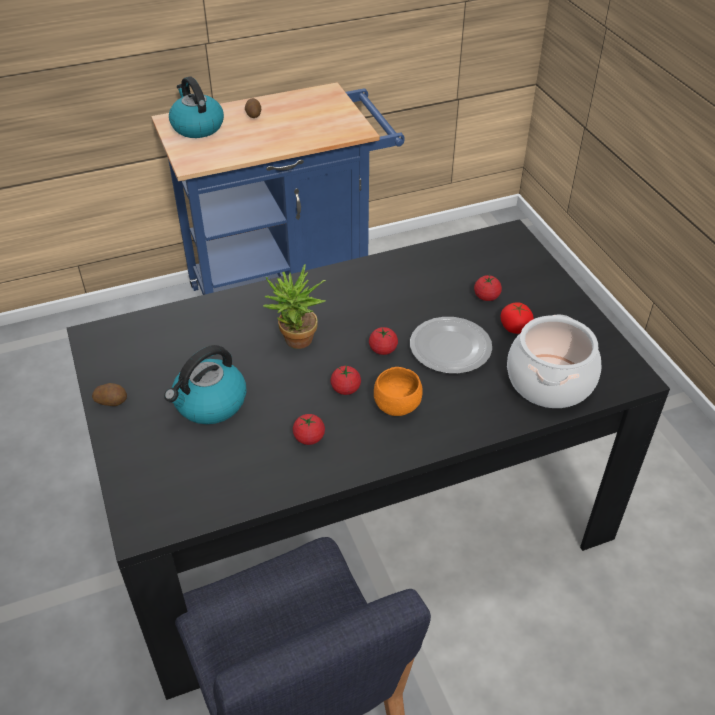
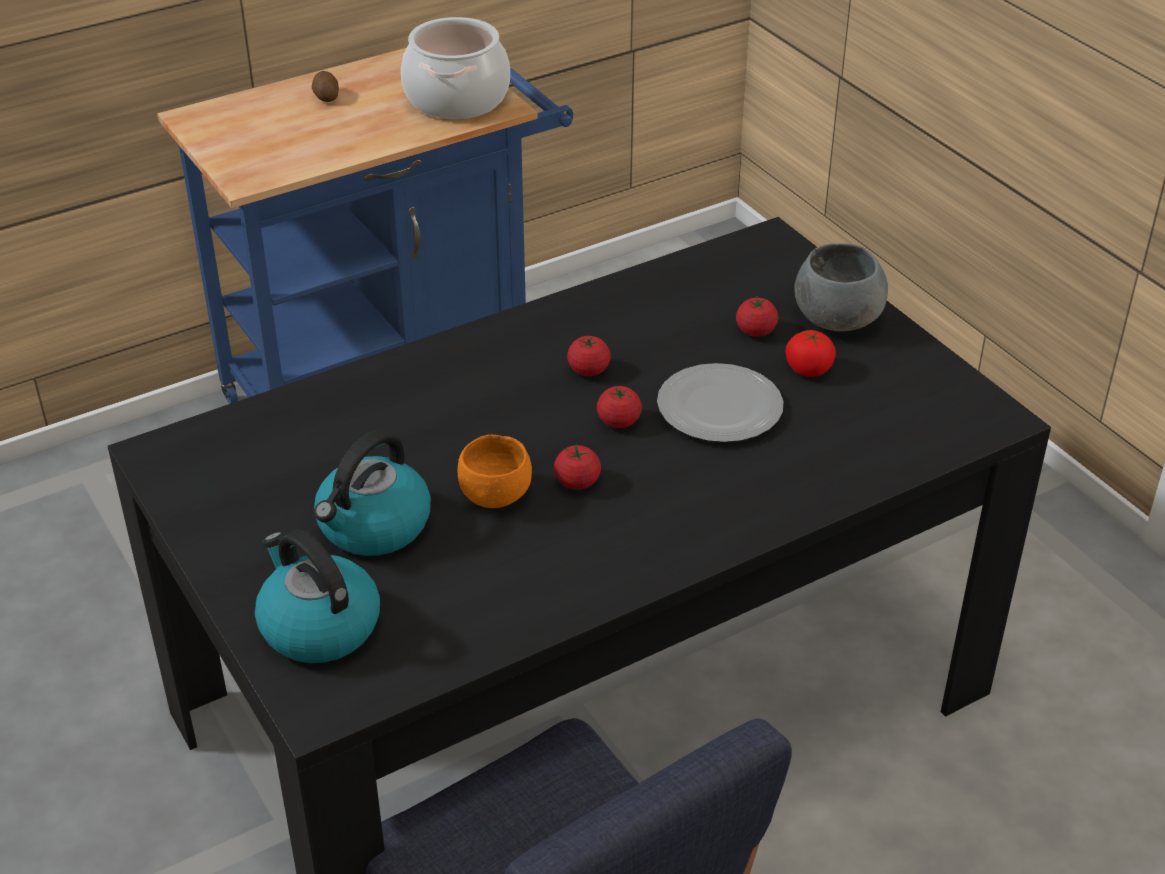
camera: 10 degrees left, 5 degrees down
(112, 401) = (216, 541): potato -> none
(197, 127) = (239, 123): kettle -> kettle (318, 626)
(296, 343) = (483, 427): potted plant -> none
(309, 438) = (540, 555): tomato -> tomato (588, 370)
(397, 405) = (661, 496): orange bowl -> orange bowl (495, 495)
(541, 294) = (836, 319): none -> grey bowl
(550, 382) = (878, 437): cooking pot -> cooking pot (457, 99)

